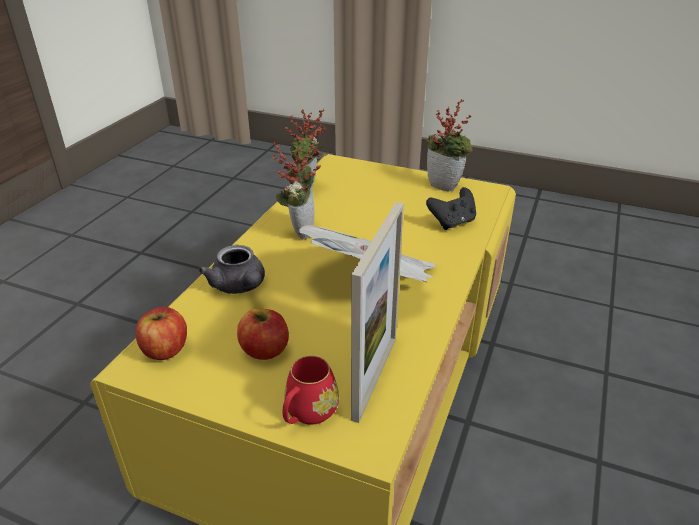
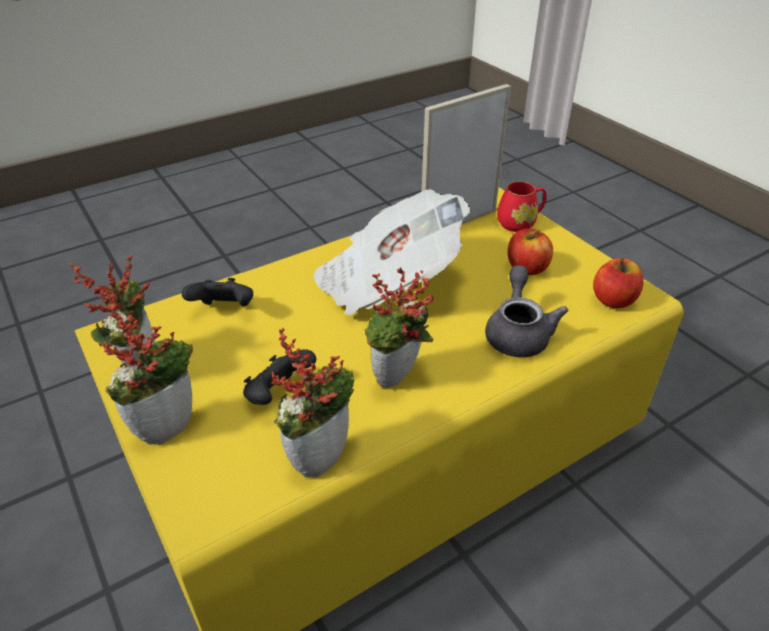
camera: 145 degrees left, 5 degrees up
(358, 201) = (278, 394): none -> black game controller
(393, 176) = (167, 424): none -> potted plant

